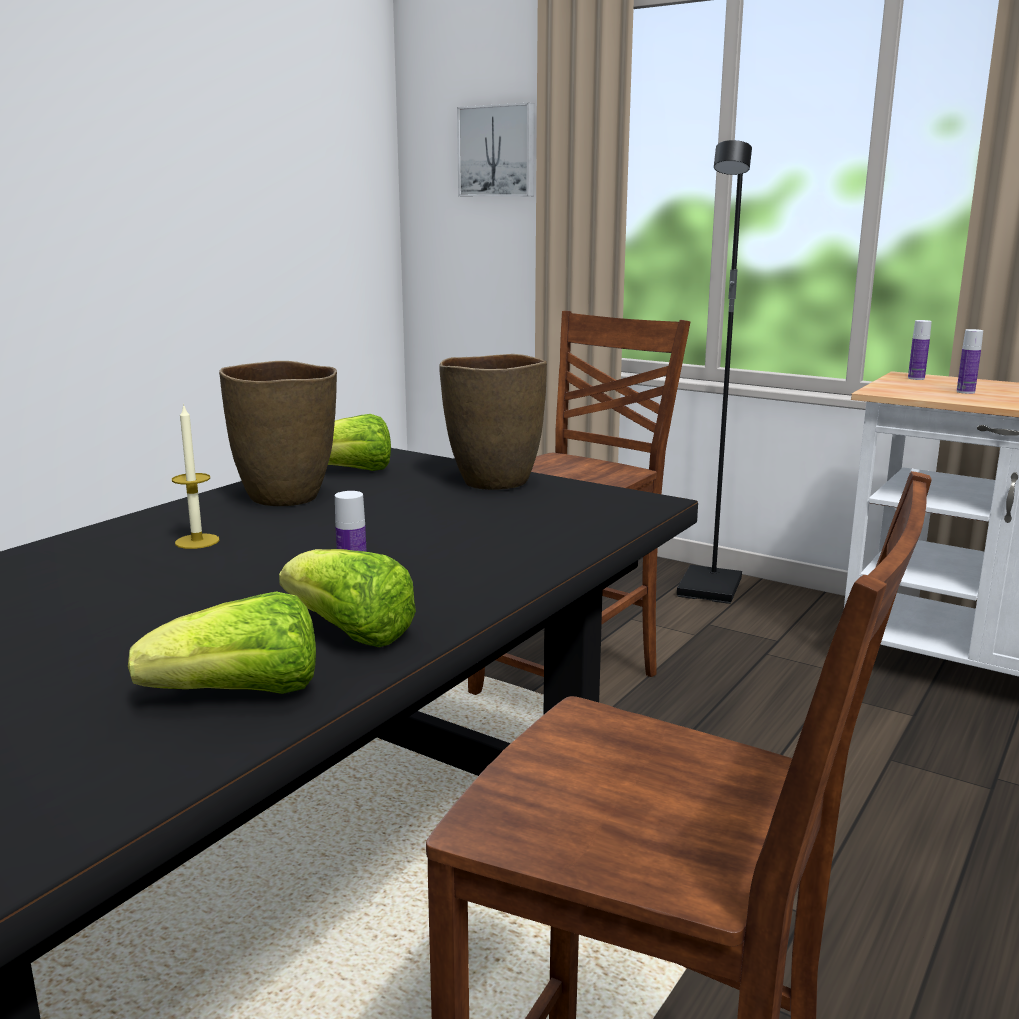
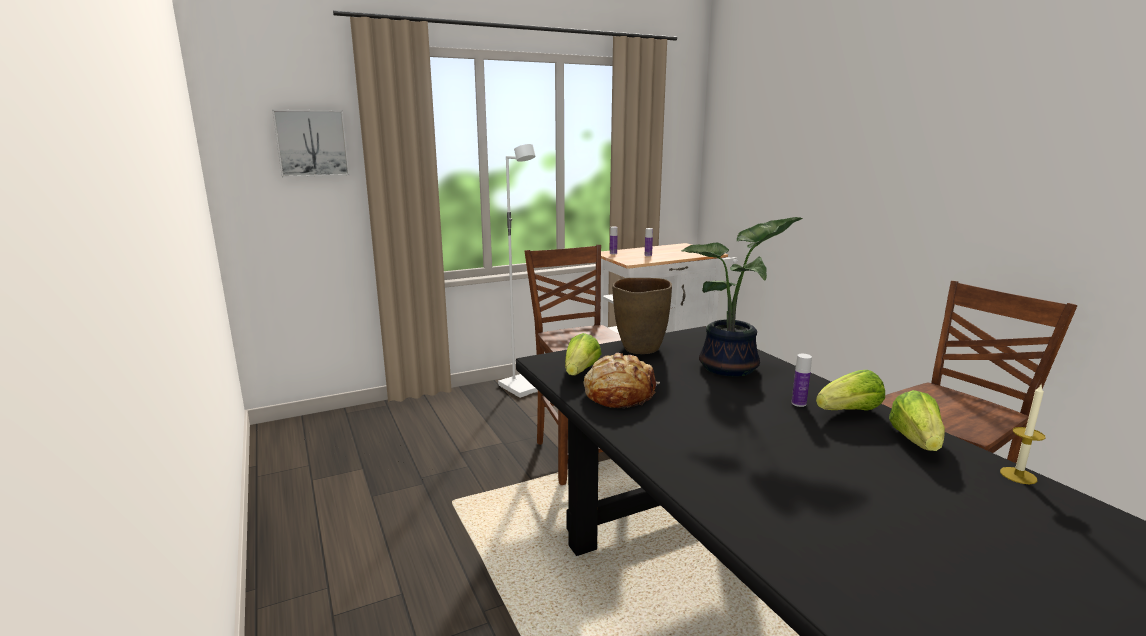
camera: 60 degrees left, 0 degrees up
(197, 541) = (689, 426): candle -> candle (1018, 475)
(287, 497) = (619, 394): brown vase -> bread
(480, 538) = (732, 368): none -> potted plant
(711, 589) = (522, 387): black floor lamp -> white floor lamp

